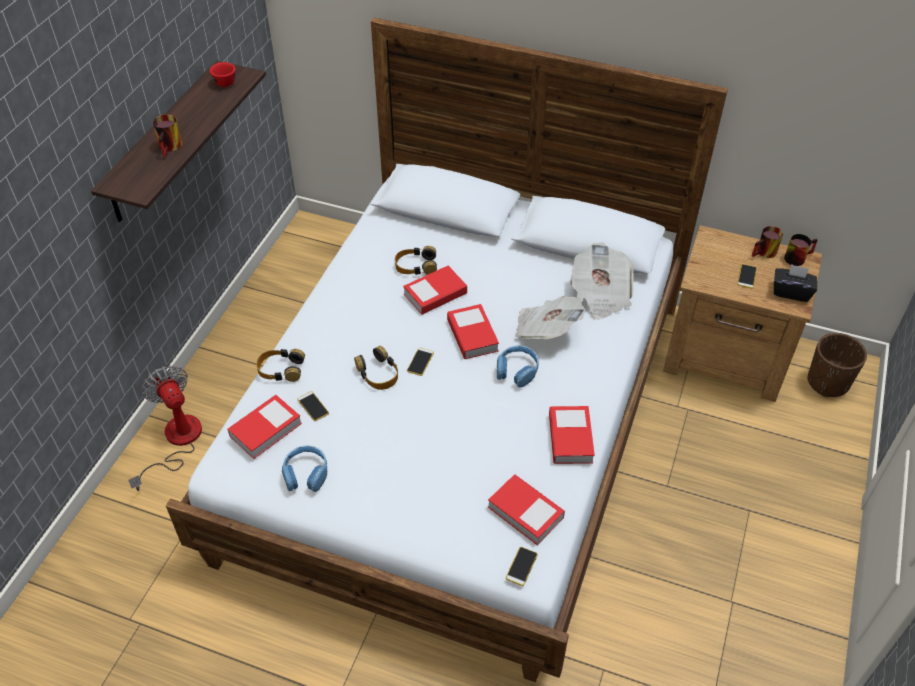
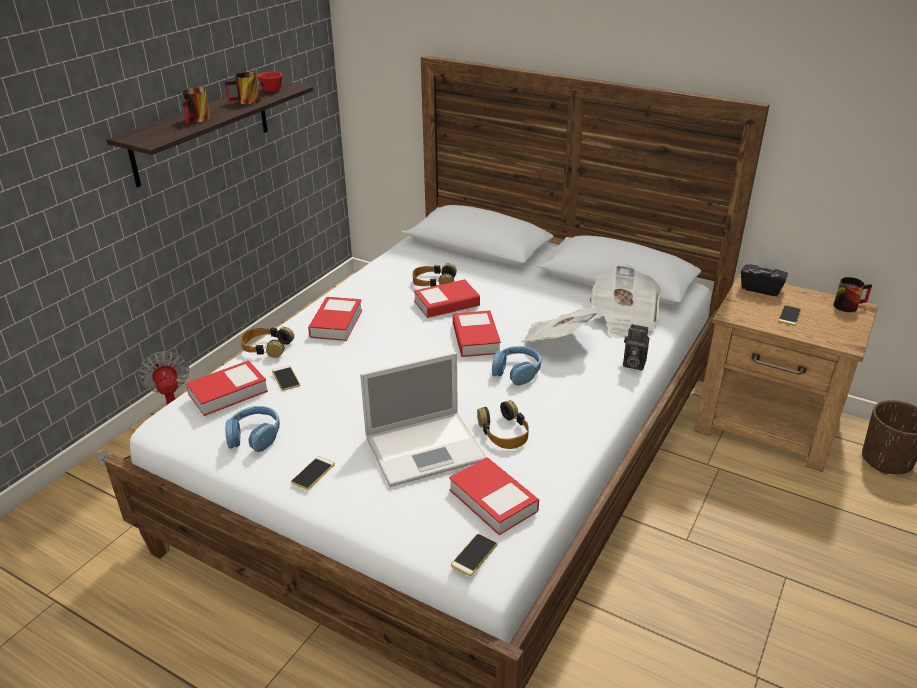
camera: 10 degrees right, 15 degrees down
(378, 373) = (365, 358): headphones -> headphones (504, 432)
(420, 362) = (413, 354): phone -> phone (313, 473)
(458, 466) = (426, 447): none -> laptop
(570, 438) = (563, 436): book -> book (336, 323)
(616, 349) = (632, 364): none -> camera
(765, 253) = (811, 299): mug -> mug (246, 102)
(791, 292) = (840, 332): black tissue box -> black tissue box (761, 288)

